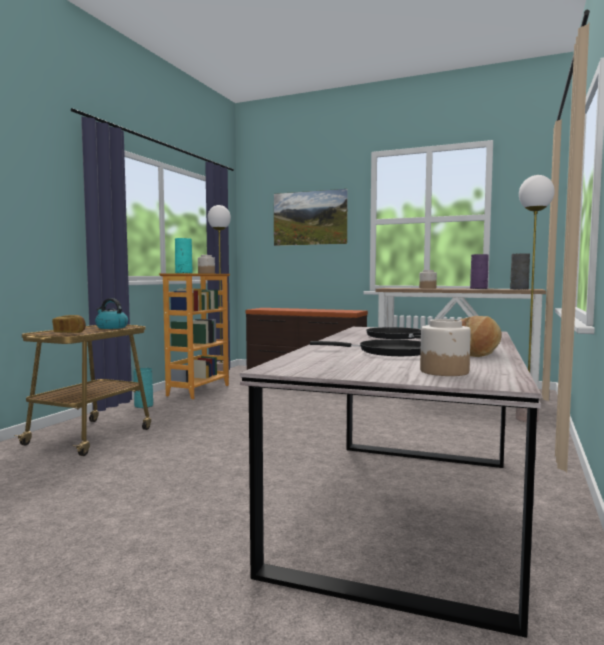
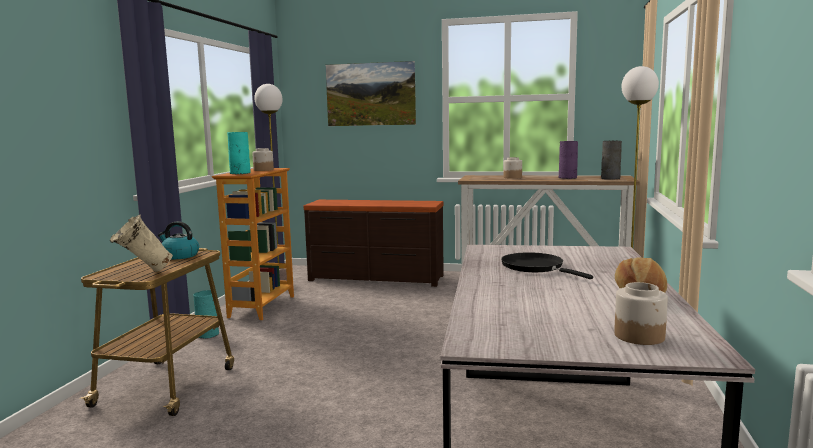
camera: 10 degrees left, 5 degrees up
(70, 333) = (143, 273): bread -> beige vase
(389, 352) = (554, 300): black frying pan -> none

